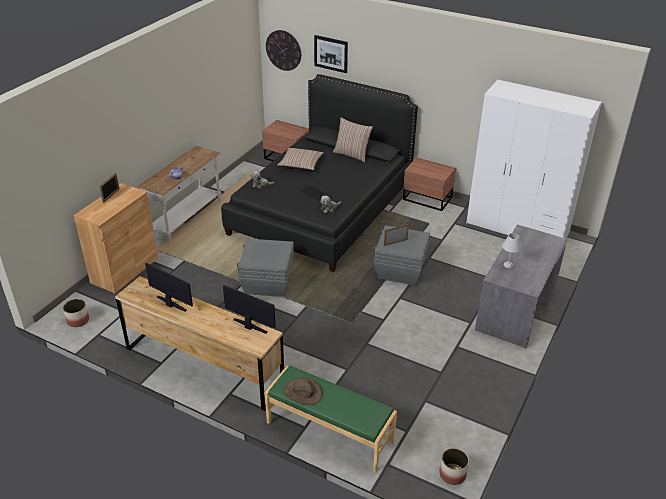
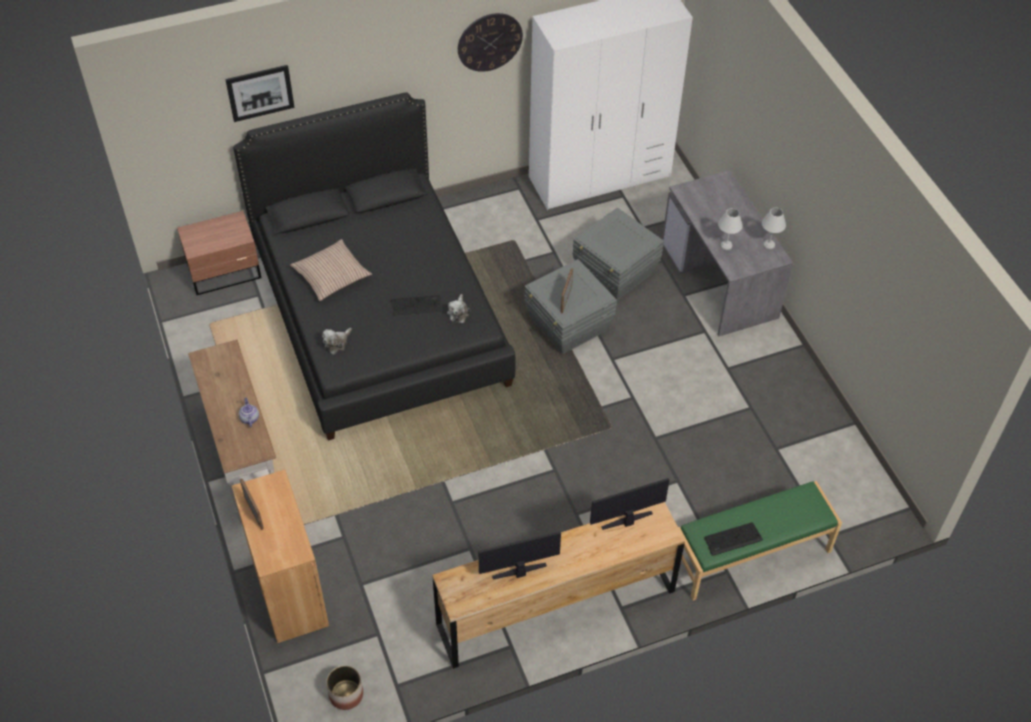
camera: 50 degrees left, 15 degrees up
(267, 283) = (467, 459): grey storage box -> grey storage box (615, 273)
(283, 50) = (169, 124): wall clock -> wall clock (489, 42)
(303, 392) = (733, 539): brown hat -> keyboard
(352, 154) = (367, 215): pillow -> none
(427, 199) = (468, 208): brown nightstand -> none
(452, 474) = (879, 495): planter -> none
(535, 281) = (768, 244): none -> white table lamp

